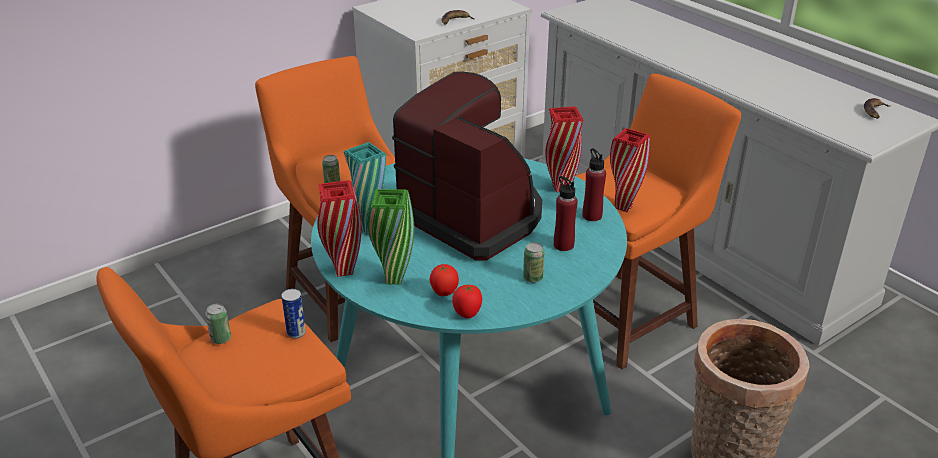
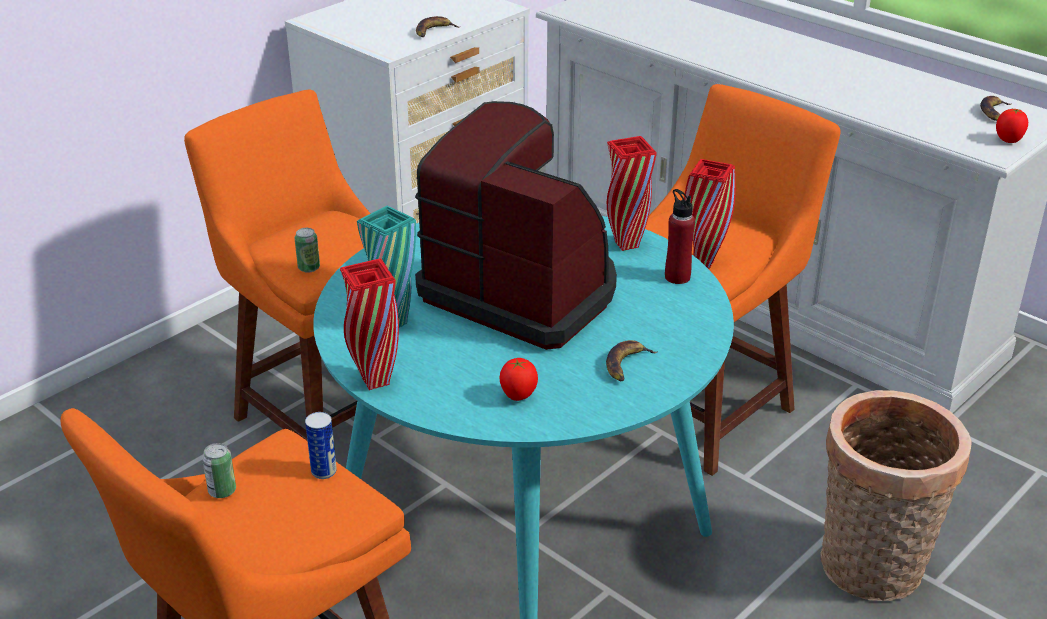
camera: 10 degrees left, 0 degrees up
(394, 279) = (446, 385): green vase -> none
(467, 314) = (557, 420): tomato -> tomato (1008, 141)
(533, 278) = (626, 364): can -> banana
(563, 245) = (652, 318): red bottle -> none

